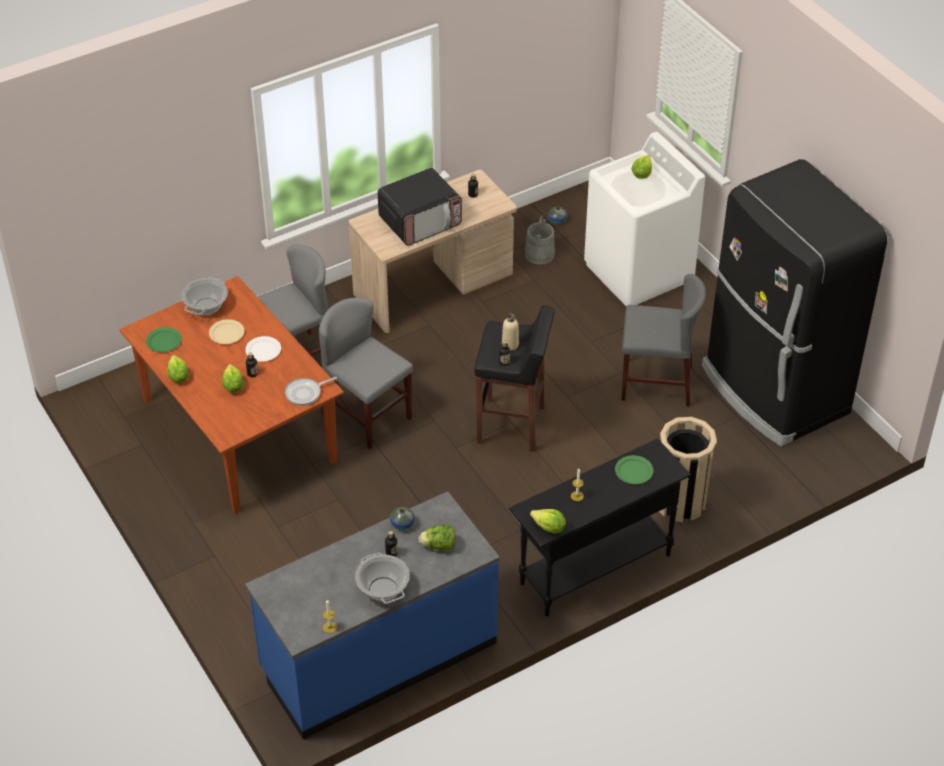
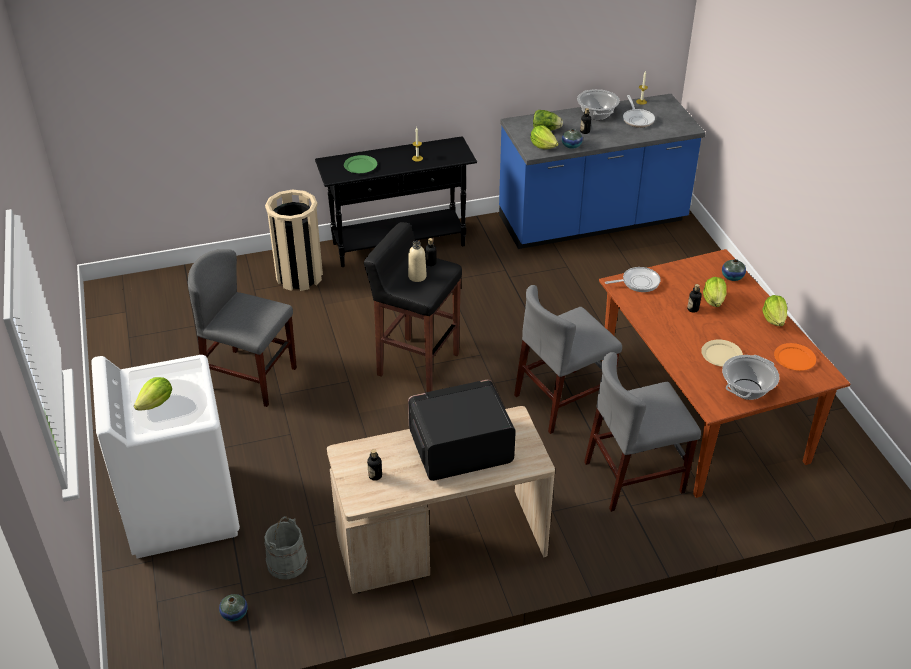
camera: 165 degrees left, 5 degrees down
(164, 341) = (794, 358): green plate -> orange plate
(215, 416) = (732, 277): none -> vase
(263, 350) = (680, 330): white plate -> none
(330, 590) = (637, 119): none -> frying pan
(367, 416) = (562, 400): grey chair -> grey chair turned 90 degrees clockwise
(549, 528) = (450, 143): lettuce -> lettuce (543, 146)
(773, 391) = (144, 348): black fridge -> none

